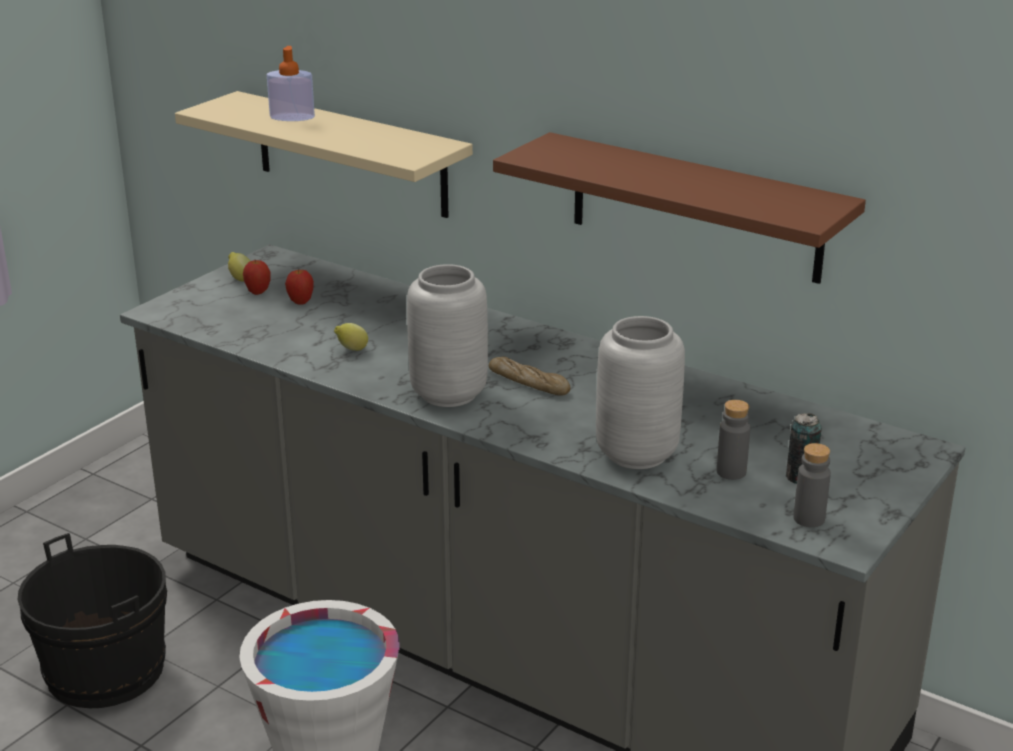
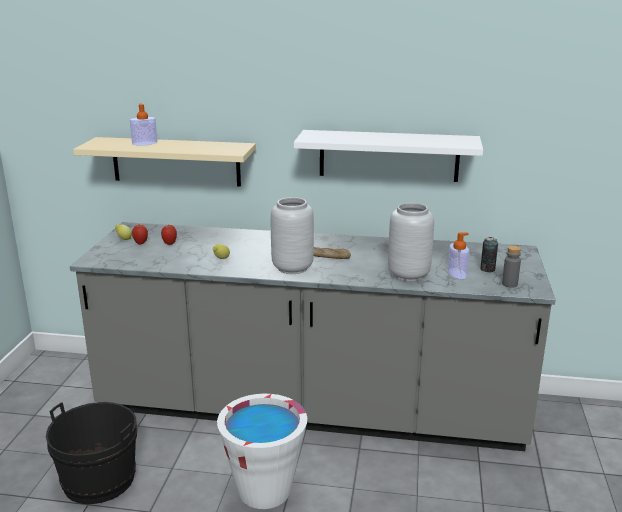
camera: 25 degrees left, 5 degrees down
(695, 208) = (388, 155): brown shelf -> white shelf
(731, 472) = (457, 273): grey bottle -> soap dispenser

